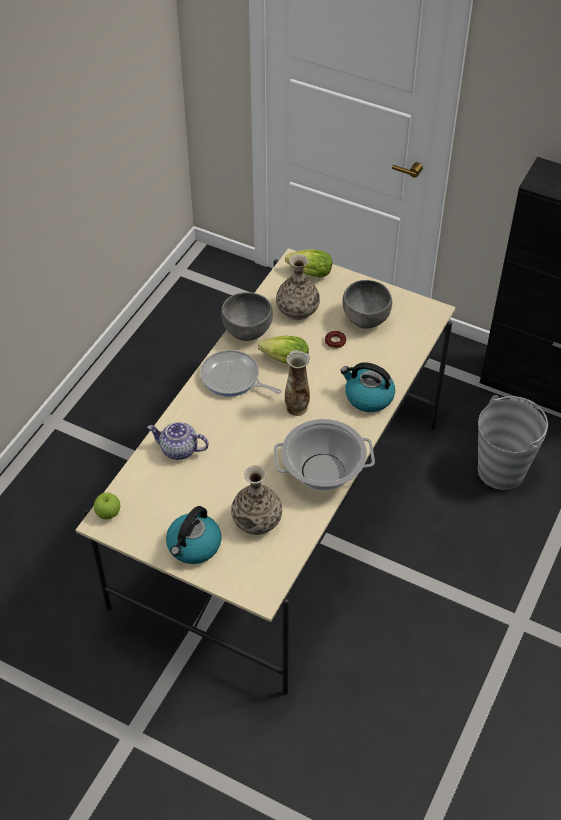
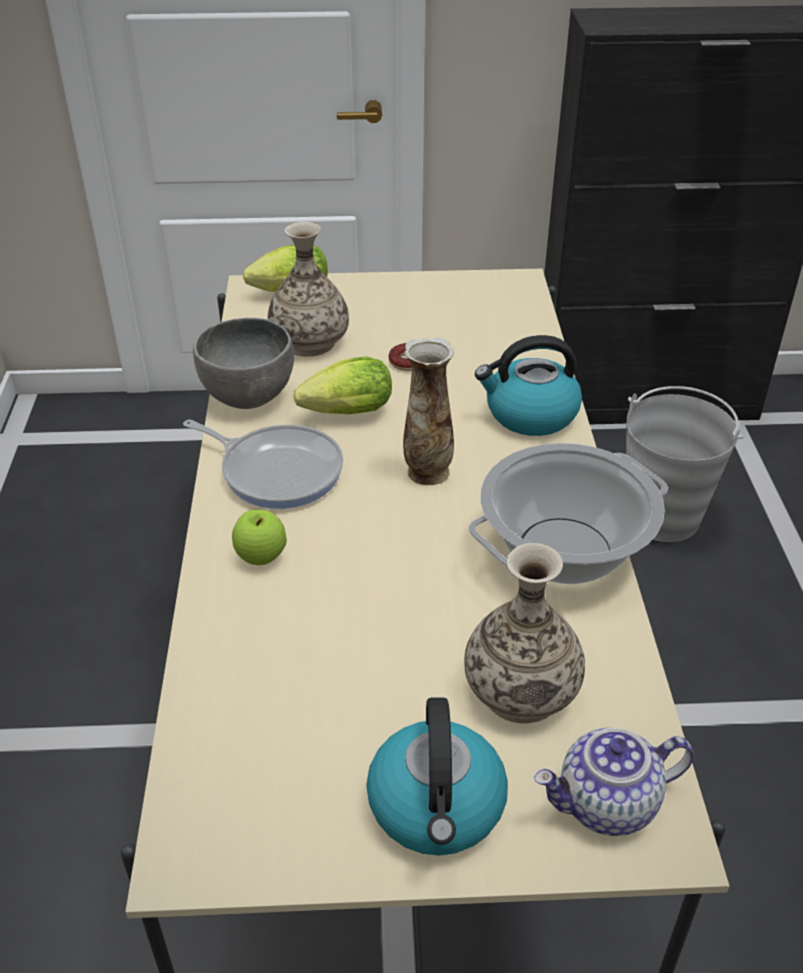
camera: 30 degrees left, 10 degrees down
(108, 513) = (188, 830): apple -> apple (261, 556)
(178, 450) = (260, 628): teapot -> teapot (607, 804)
(233, 378) = (277, 470): frying pan -> frying pan turned 150 degrees counterclockwise
(366, 320) = (430, 321): grey bowl -> none

